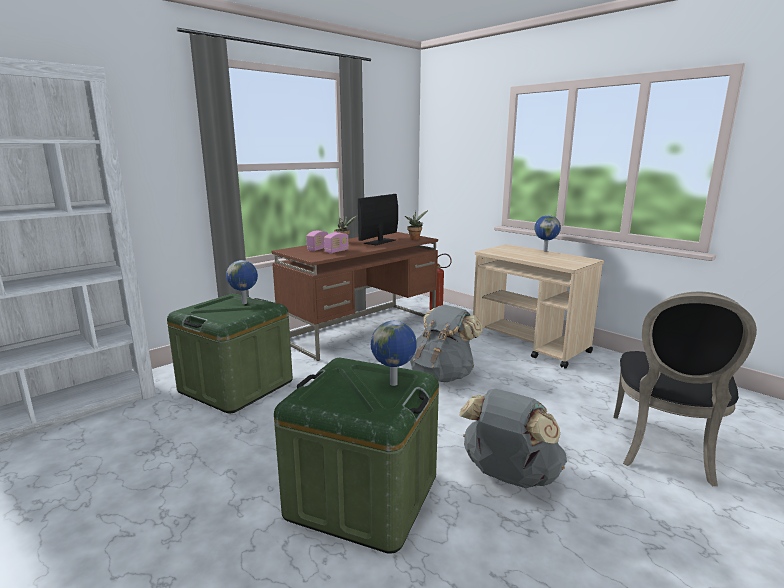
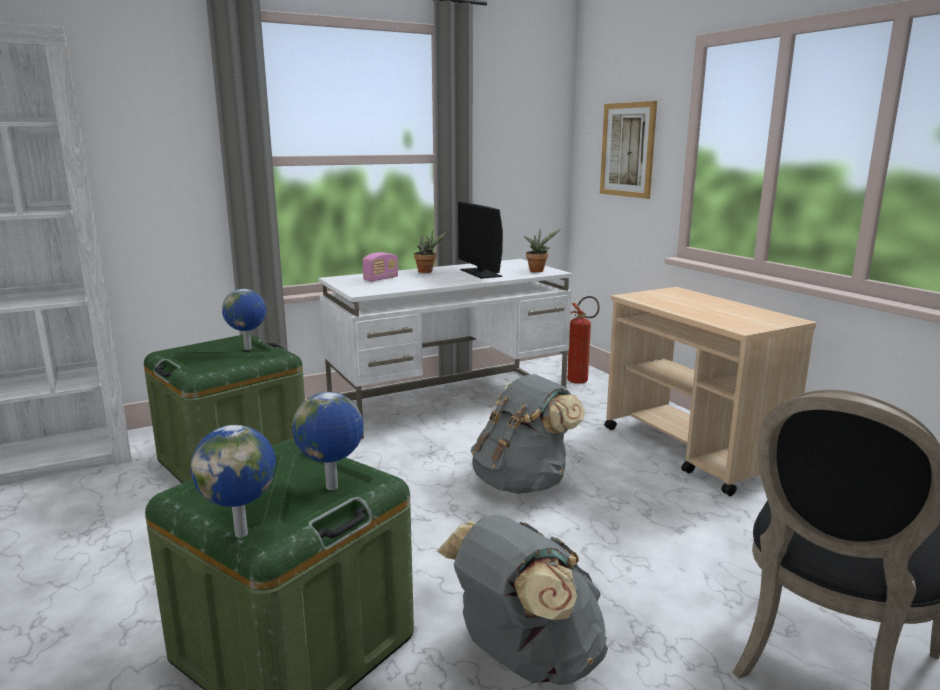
camera: 15 degrees right, 0 degrees up
(336, 251) = (402, 284): radio -> none
(362, 329) = (449, 400): brown desk -> white desk
(380, 241) = (480, 273): monitor -> monitor turned 75 degrees counterclockwise
(462, 158) = (627, 150): none -> picture
(545, 251) = (727, 301): globe -> globe (243, 533)

